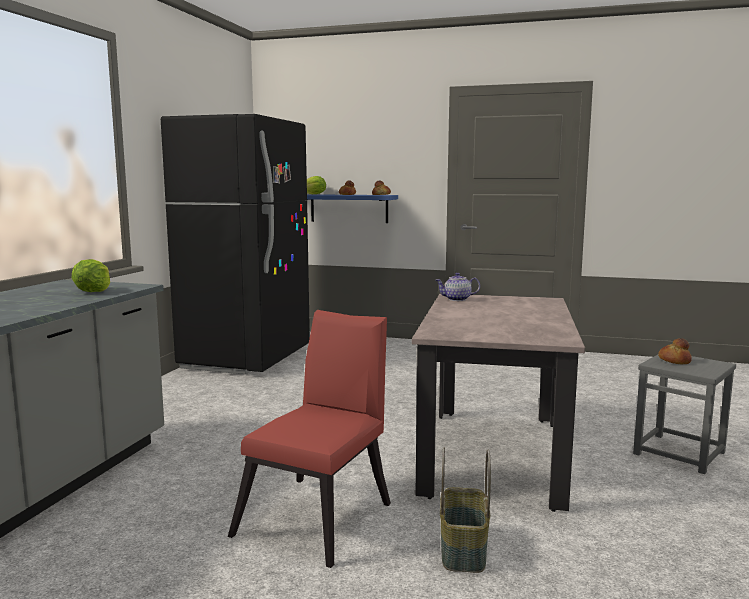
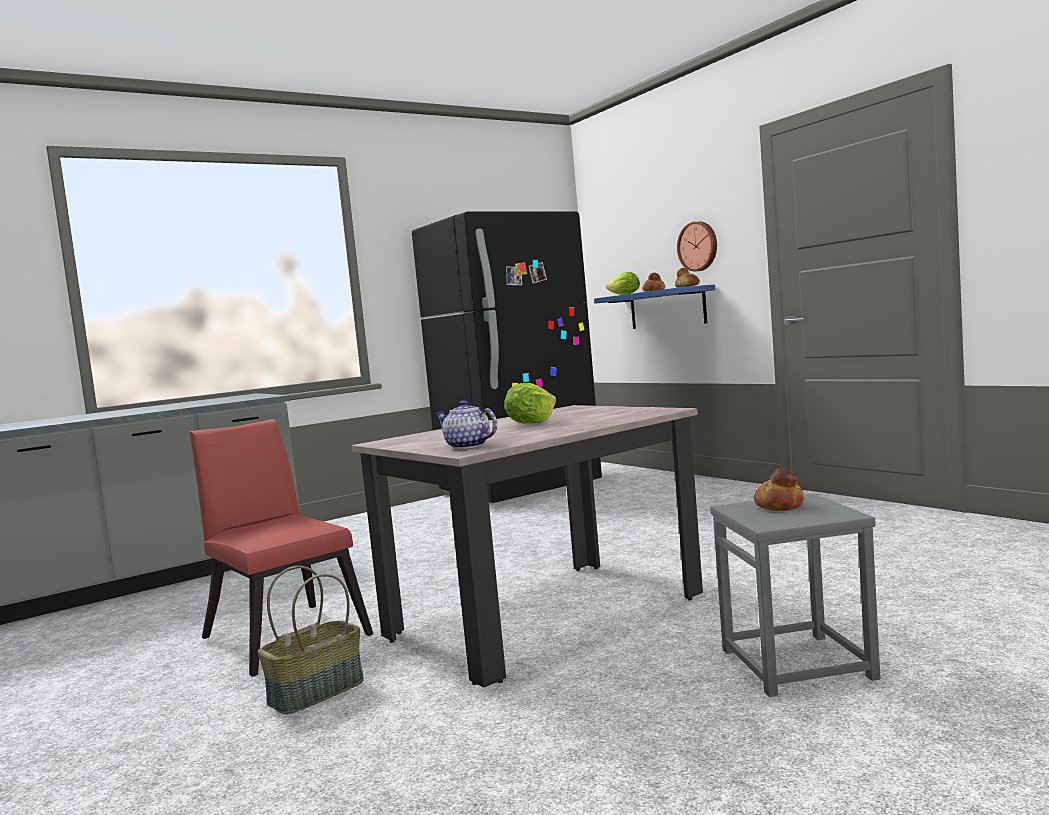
camera: 40 degrees right, 5 degrees down
(93, 291) = (223, 401): lettuce -> lettuce (531, 423)
(321, 515) = (284, 633): red chair -> red chair turned 105 degrees counterclockwise
(385, 164) = (698, 246): none -> wall clock
(457, 299) = (560, 410): teapot -> teapot (466, 446)

